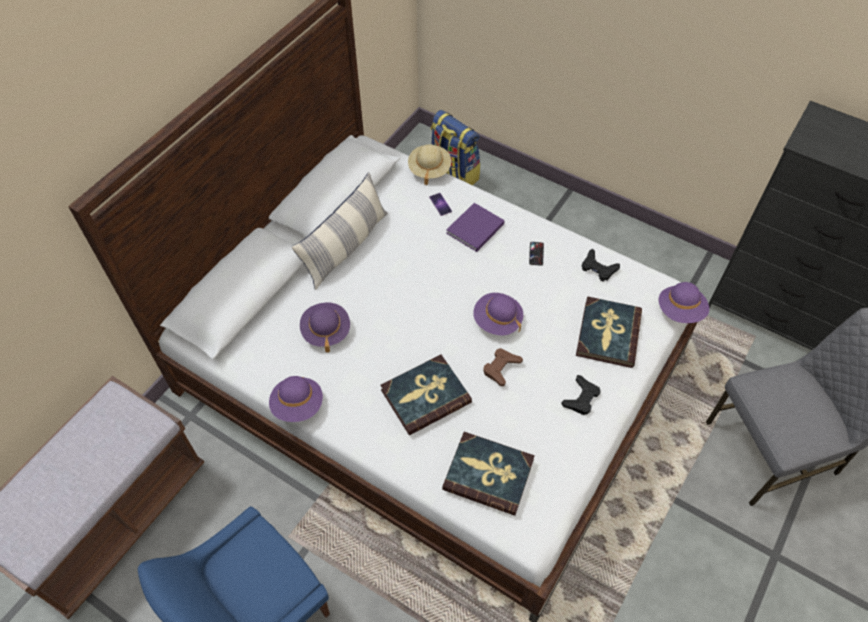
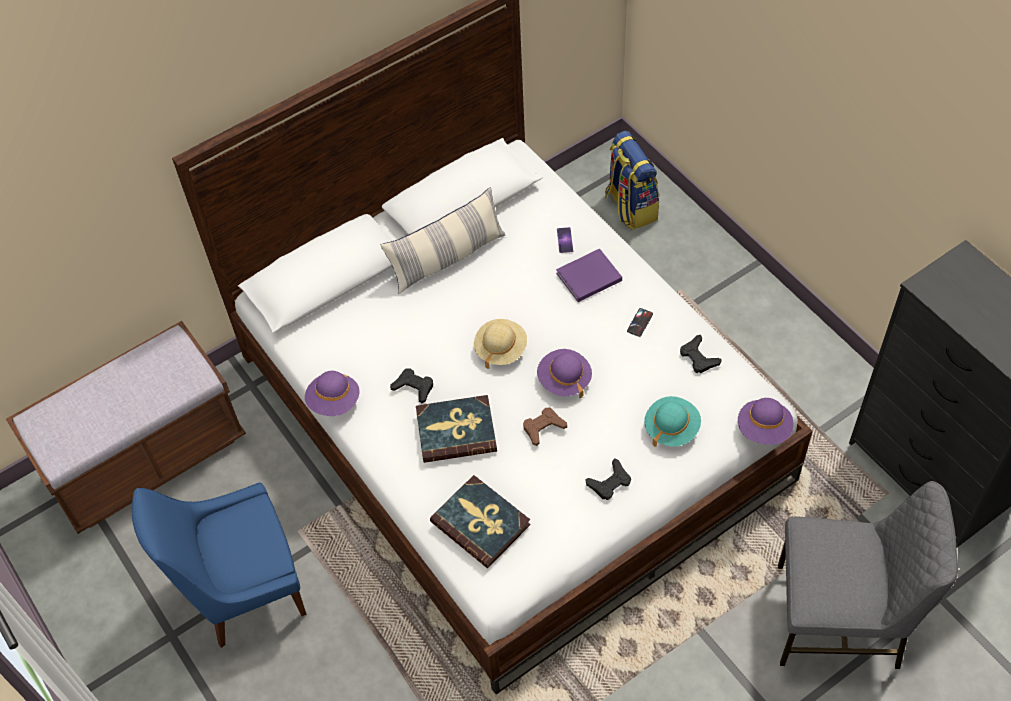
camera: 25 degrees right, 0 degrees up
(326, 331) = (391, 338): purple hat -> none
(367, 369) = (413, 387): none -> black game controller
(429, 169) = (571, 198): beige hat -> beige hat (500, 349)
(607, 334) = (671, 428): book -> turquoise hat

